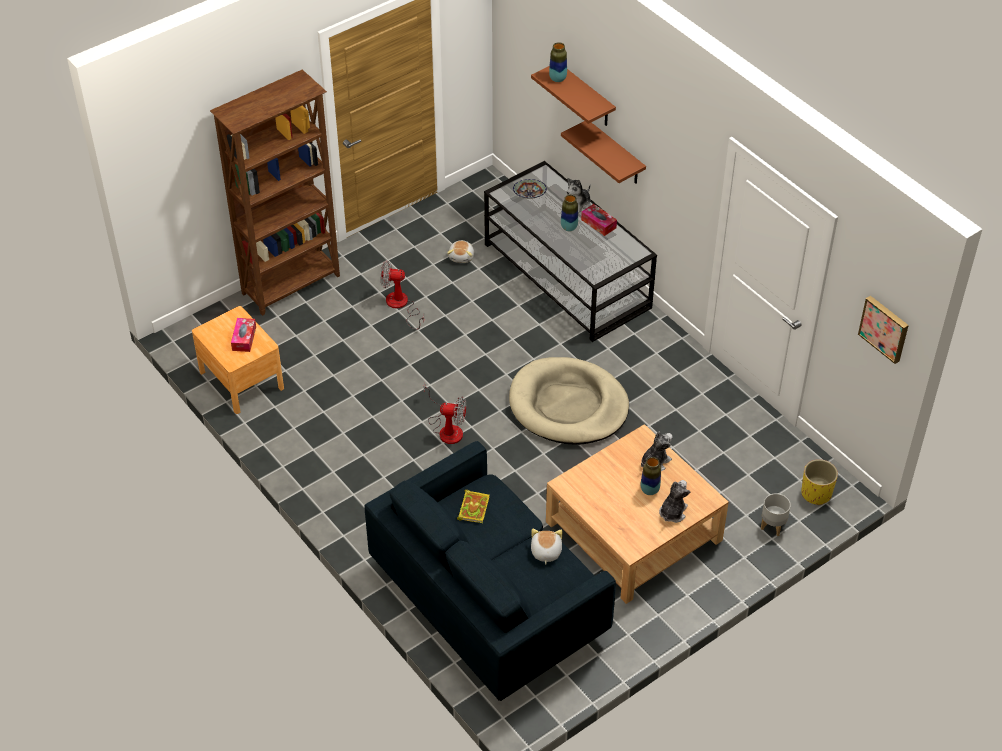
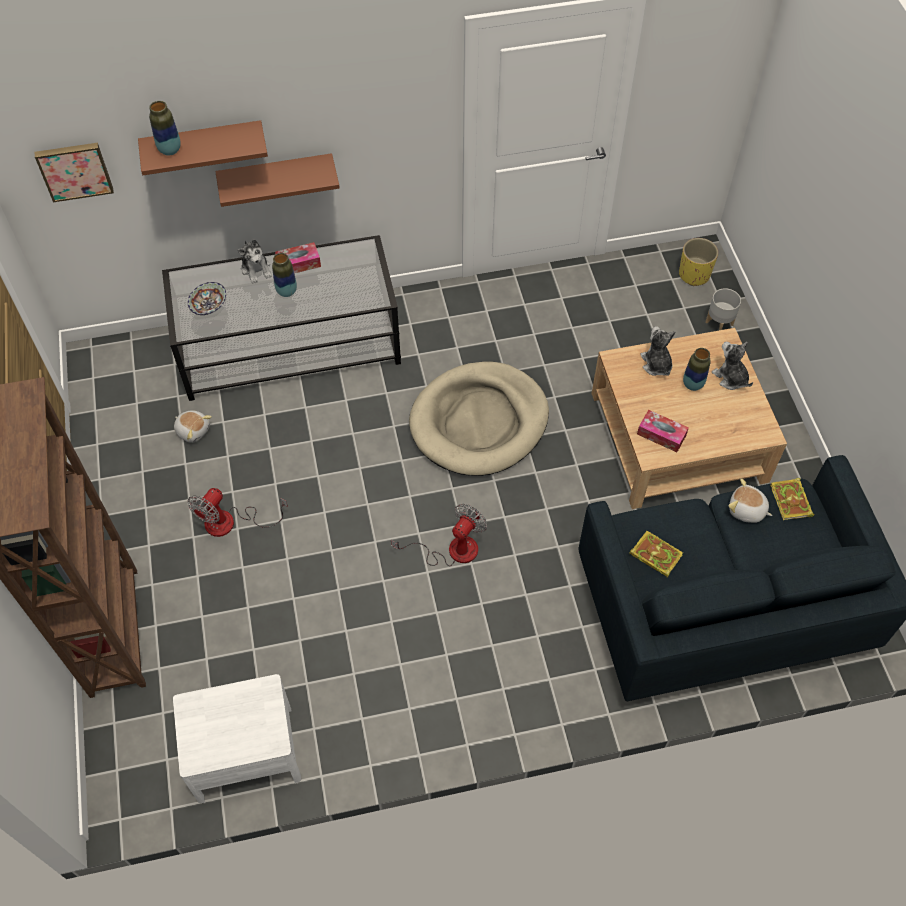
camera: 65 degrees left, 10 degrees up
(241, 380) = (245, 753): brown nightstand -> white nightstand
(244, 338) = (239, 712): tissue box -> tissue box (661, 435)
(570, 578) = (791, 501): none -> book
(885, 328) = (724, 64): picture -> picture (74, 170)

